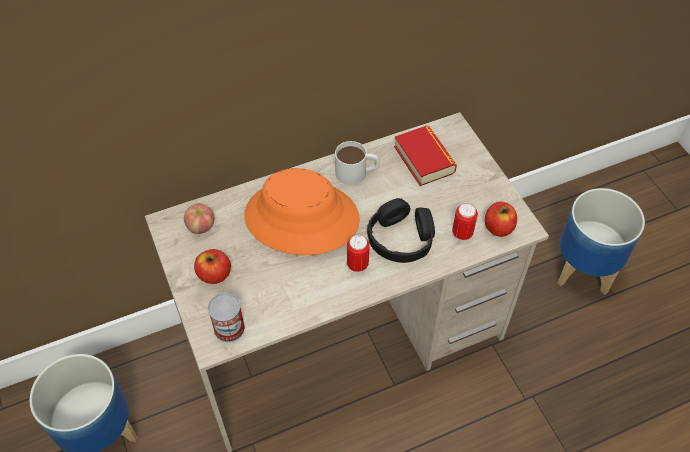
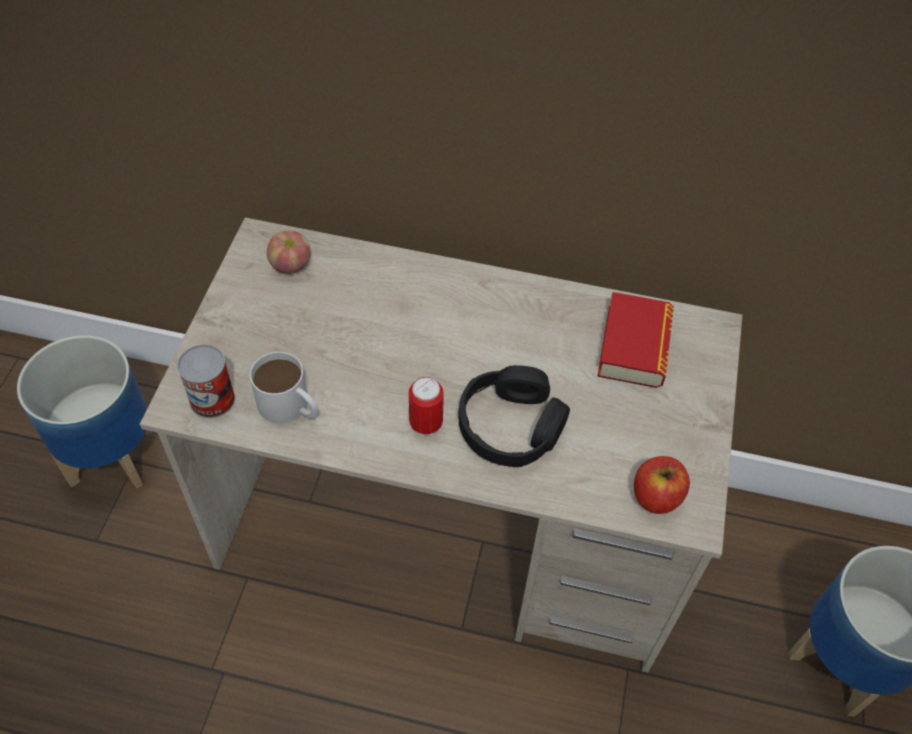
camera: 35 degrees right, 0 degrees up
(214, 274) = (254, 328): apple -> none
(301, 218) = (411, 325): orange hat -> none
(357, 172) = (530, 312): white mug -> white mug (290, 407)
(462, 233) = (598, 472): can -> none

